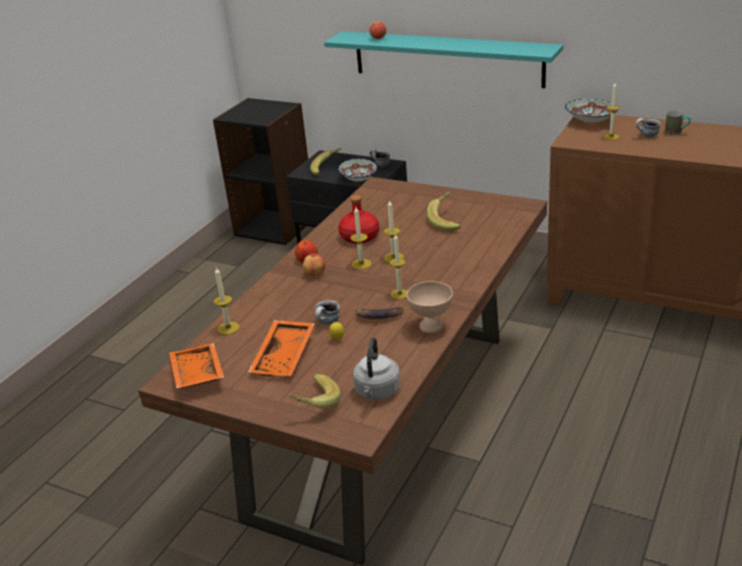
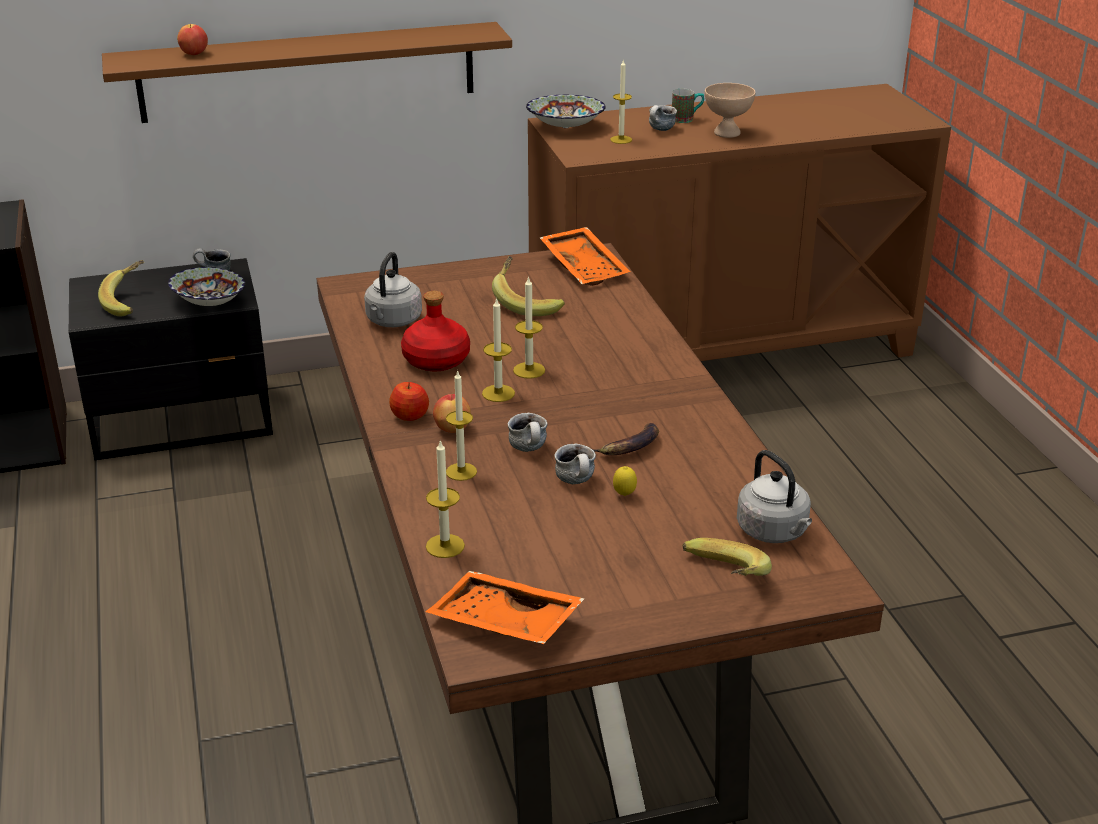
camera: 45 degrees left, 0 degrees up
(285, 357) = (591, 545): orange tray -> orange tray (585, 267)
(332, 298) = (530, 449): none -> mug
(370, 210) = (393, 321): none -> grey kettle
(399, 294) = (611, 411): candle -> candle (461, 471)
(431, 327) = (713, 433): beige bowl -> beige bowl (728, 133)
(447, 58) = (308, 72): turquoise shelf -> brown shelf

